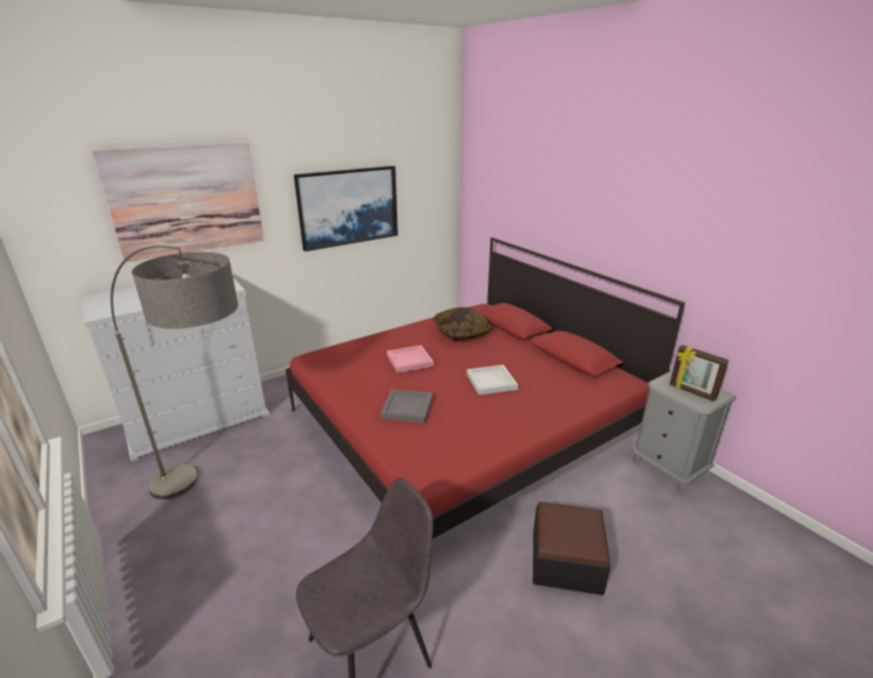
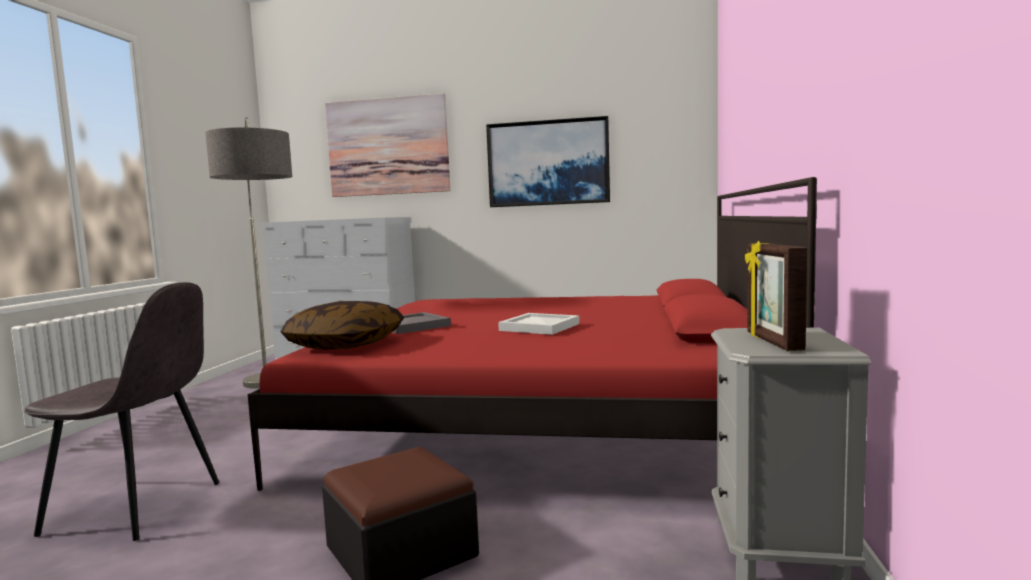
camera: 45 degrees right, 20 degrees down
(409, 361) = (495, 307): pink tray -> none
(461, 333) = (607, 304): pillow -> pillow (346, 345)

